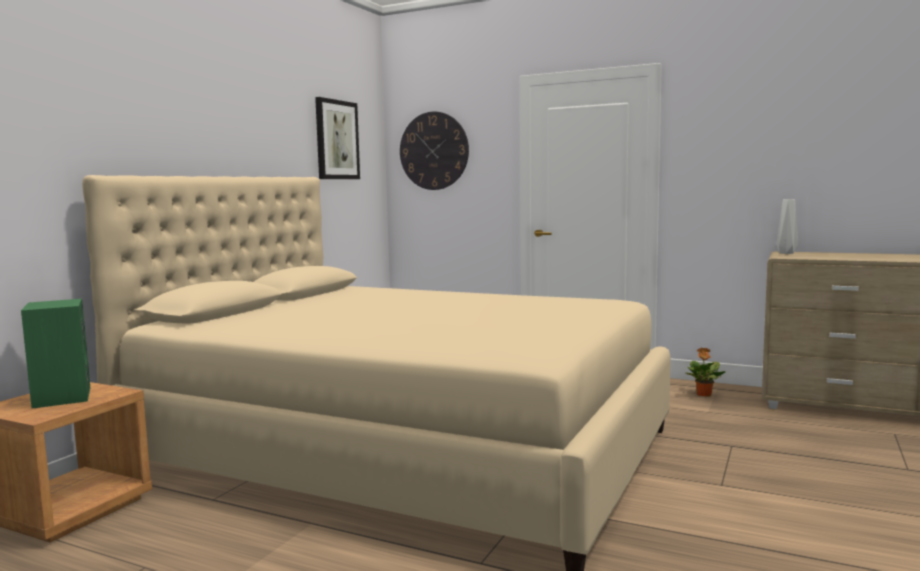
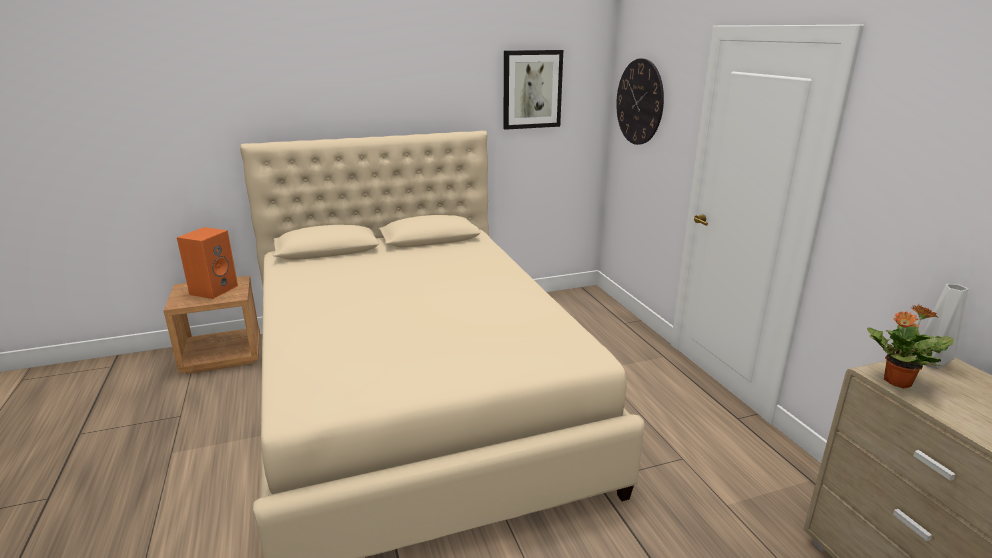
camera: 45 degrees right, 15 degrees up
(60, 397) = (214, 289): green speaker -> orange speaker
(703, 395) = (773, 480): potted plant -> potted plant (896, 382)

